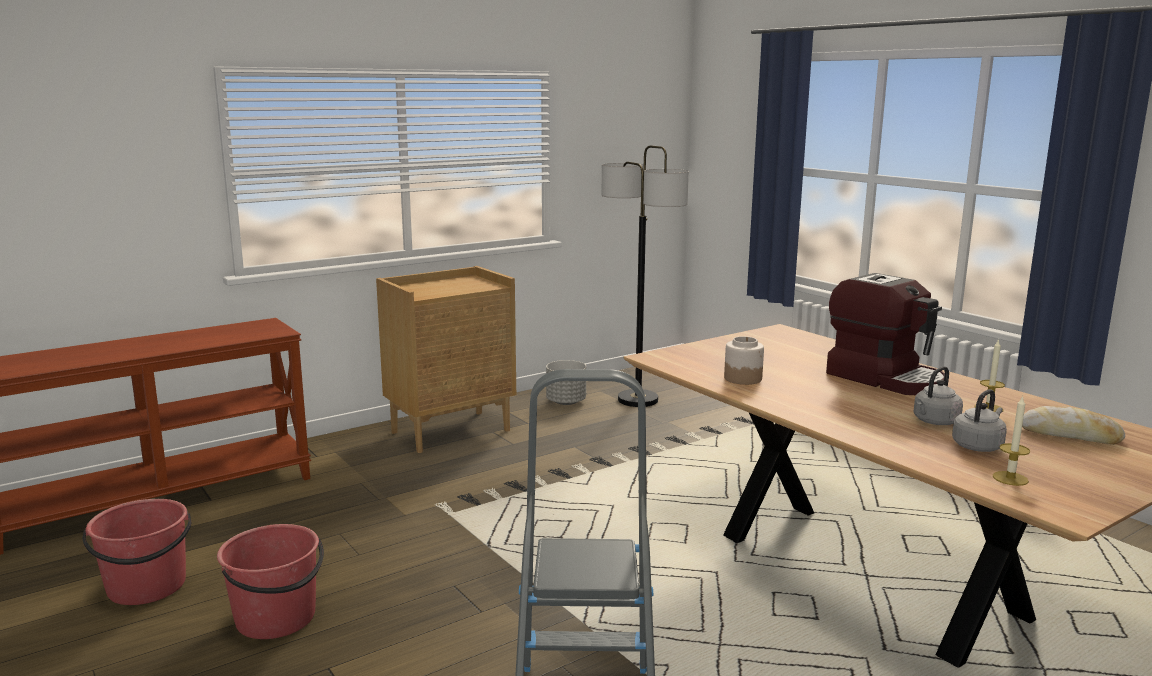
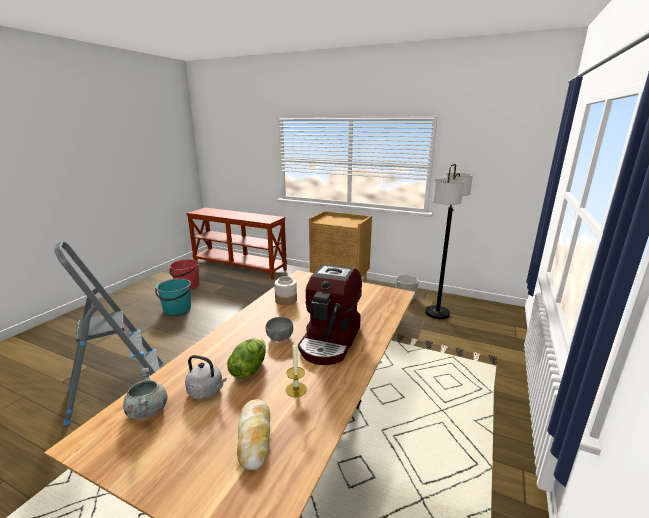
camera: 60 degrees right, 5 degrees up
(277, 618) = (177, 309): red bucket -> turquoise bucket
(862, 398) = (280, 338): none -> grey bowl
(934, 422) = (248, 369): grey kettle -> lettuce
(1010, 478) = (147, 410): candle -> grey cooking pot

